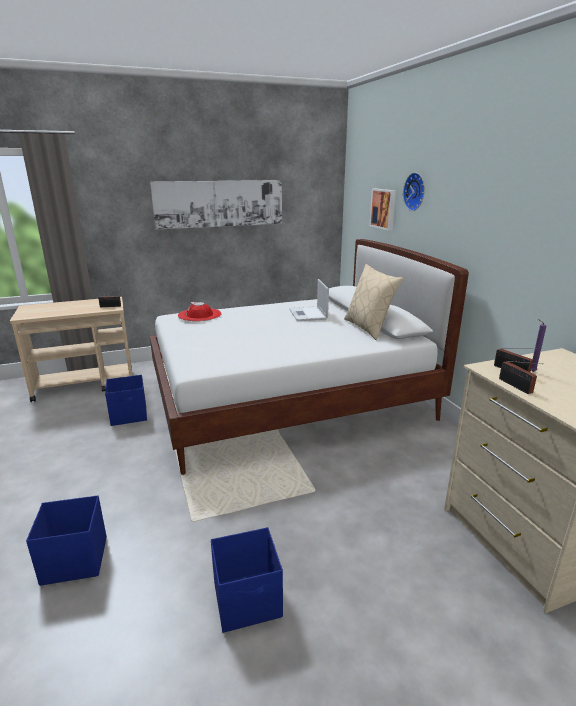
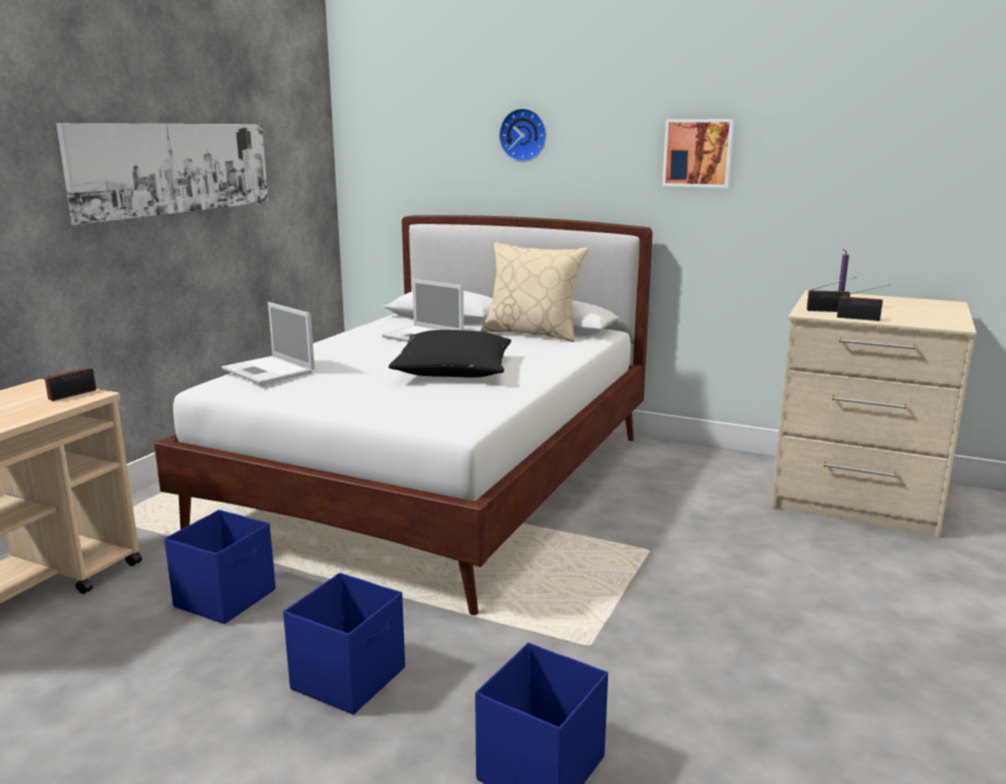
camera: 45 degrees left, 5 degrees down
(199, 315) = (269, 371): red hat -> laptop
(248, 601) = (776, 665): blue storage box -> blue storage box (350, 678)
(271, 338) = (453, 370): none -> black pillow
(383, 209) = (451, 165): picture -> picture (698, 153)

